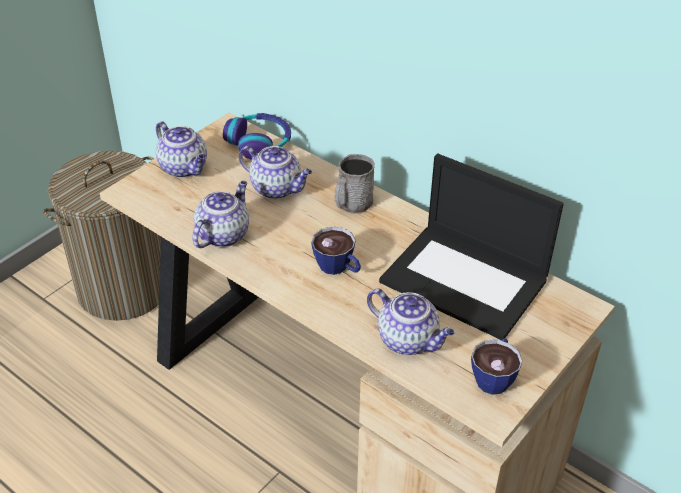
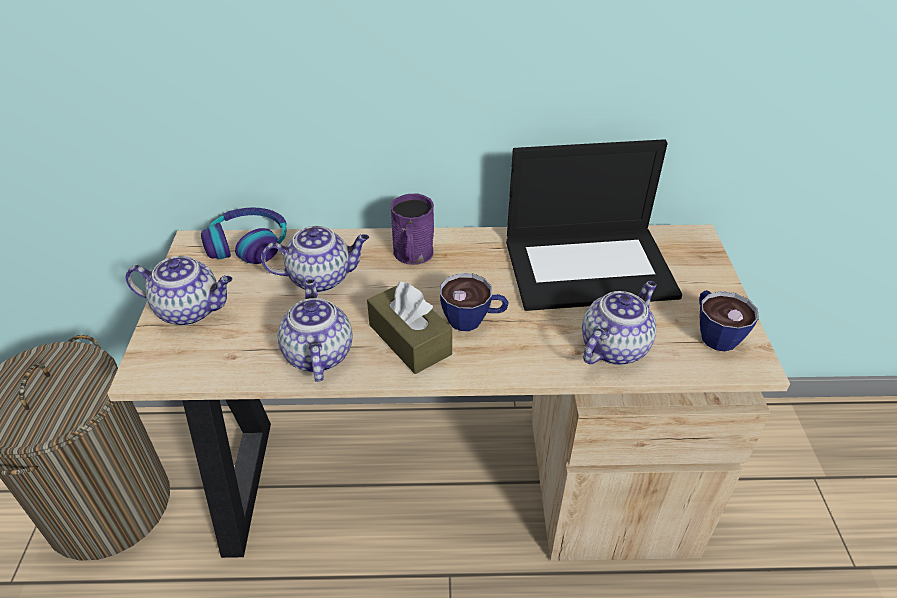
camera: 40 degrees left, 0 degrees up
(284, 257) = (410, 339): none -> brown tissue box
(351, 205) = (413, 255): grey mug -> purple mug
(409, 340) = (614, 346): teapot -> teapot turned 45 degrees counterclockwise

